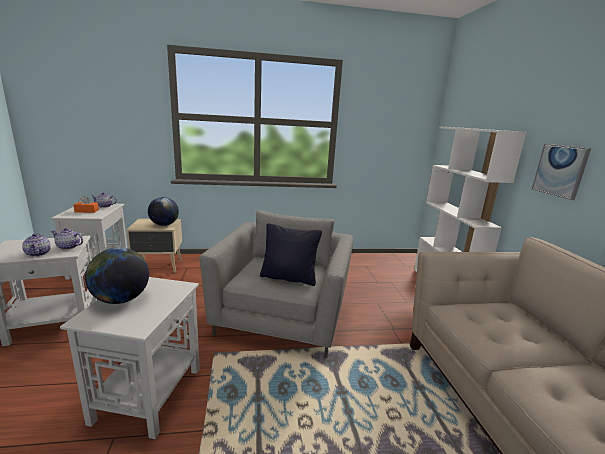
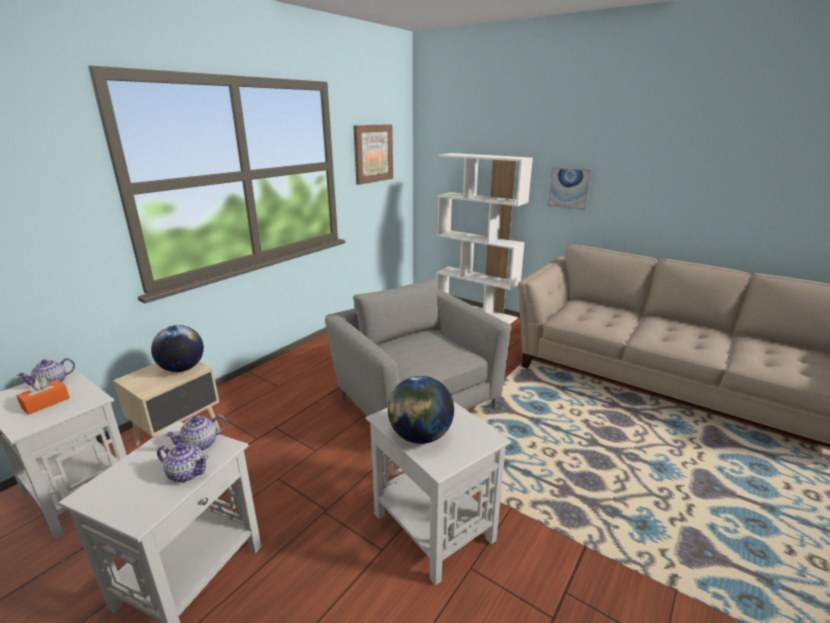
camera: 45 degrees left, 5 degrees up
(289, 278) = (441, 352): black pillow -> none
(384, 122) = (373, 153): none -> picture

